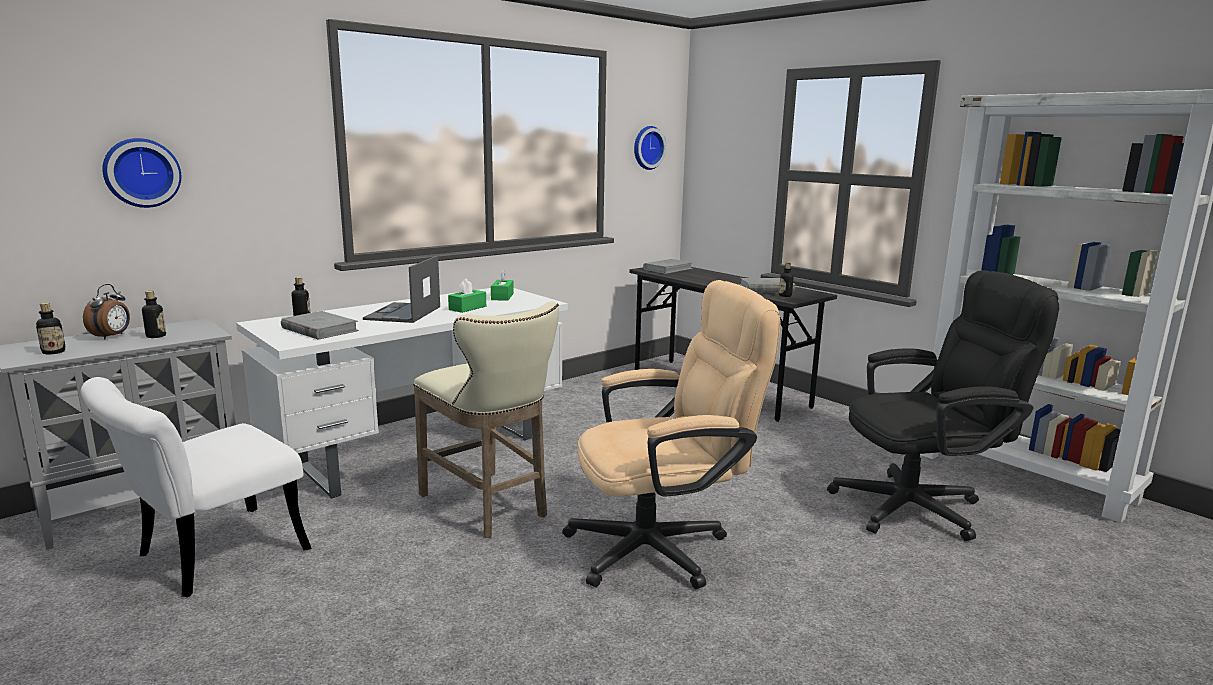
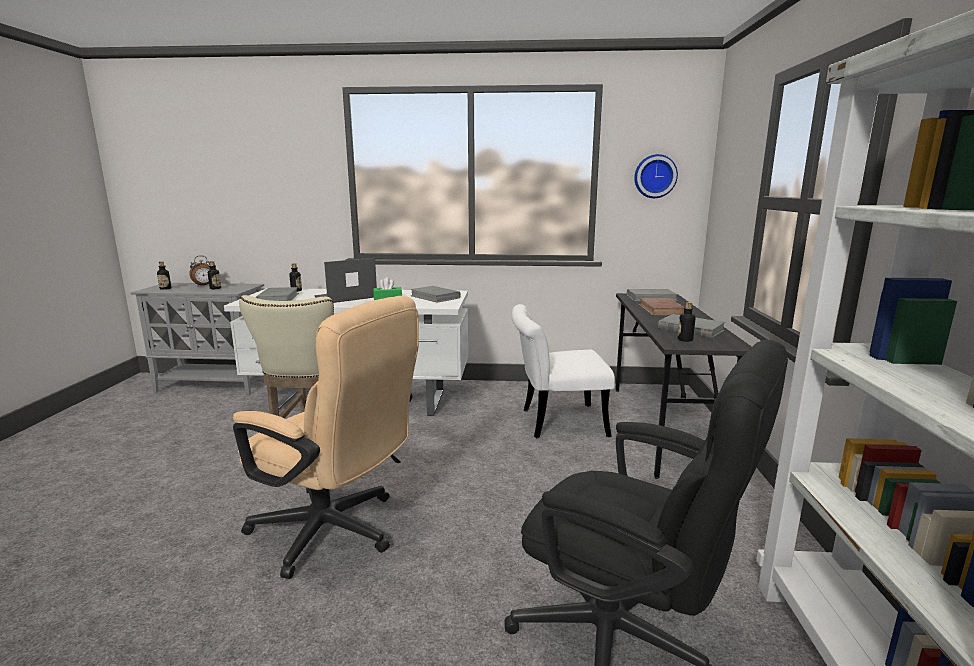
camera: 45 degrees right, 0 degrees up
(141, 173) = (234, 193): wall clock -> none
(209, 556) = (177, 420): white chair -> white chair (555, 422)
(502, 297) = (435, 297): green tissue box -> grey book
(705, 277) = (661, 310): none -> brown book

